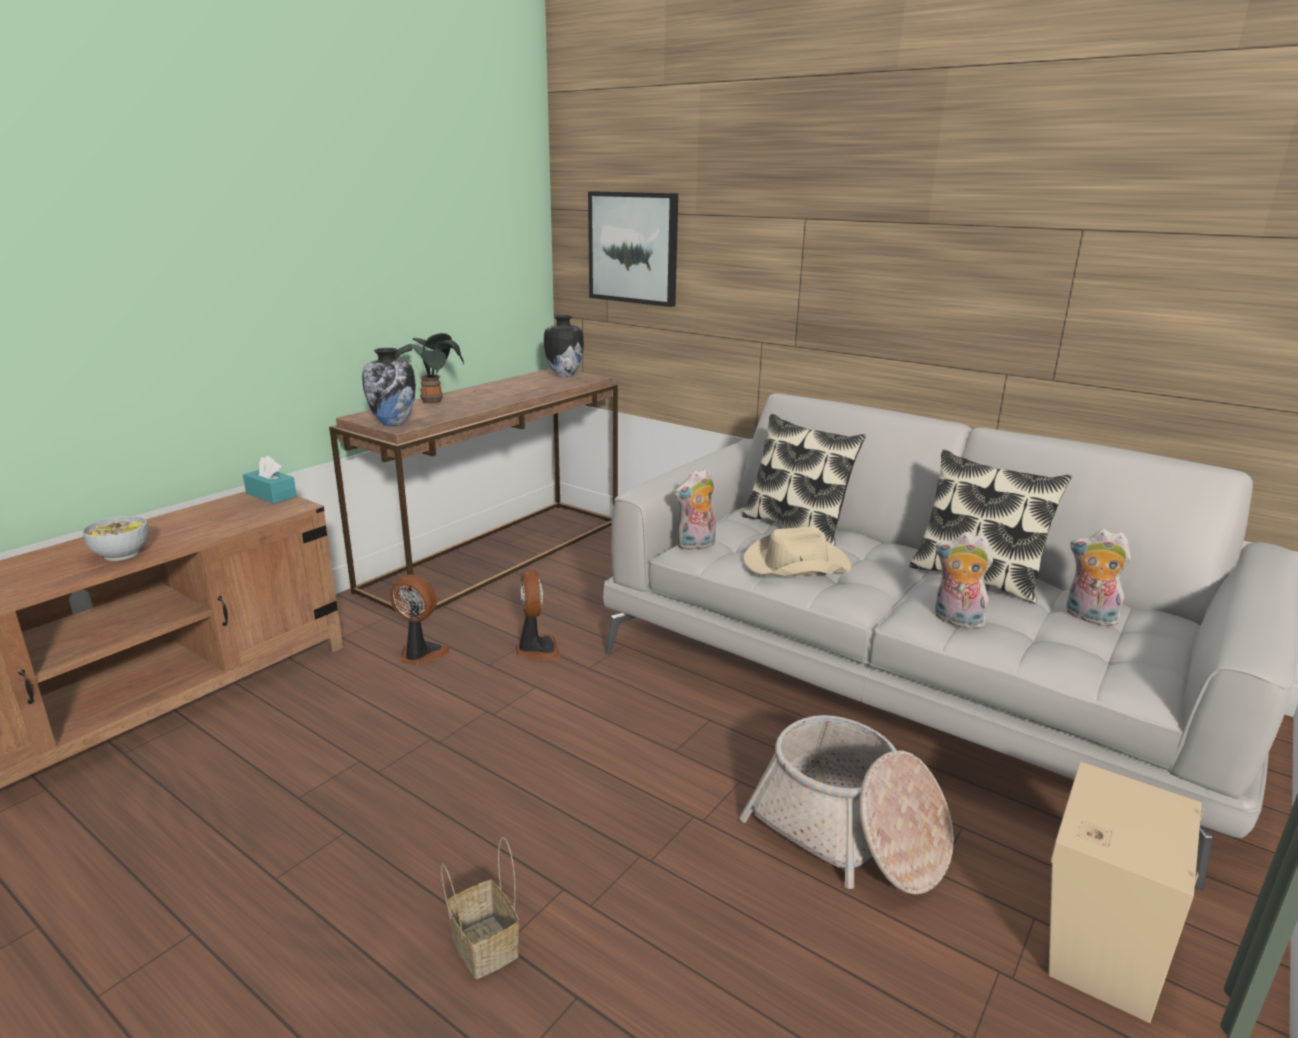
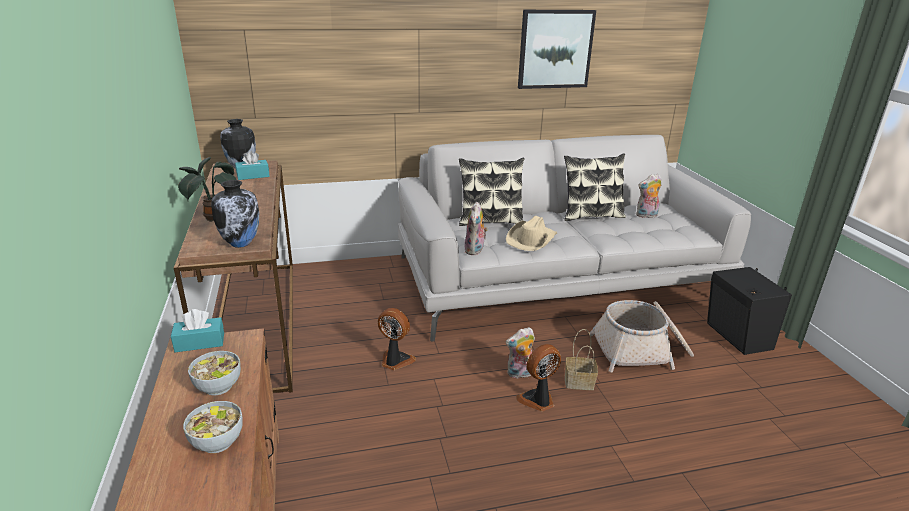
camera: 50 degrees left, 5 degrees up
(207, 525) = (218, 386): none -> bowl
(420, 654) = (338, 405): fan -> fan (538, 400)
(482, 945) = (629, 489): basket -> basket (578, 382)
(553, 383) = (253, 176): none -> turquoise tissue box
(633, 248) = (278, 58): picture -> picture (555, 49)
(956, 621) = (621, 237): plush toy -> plush toy (520, 374)
(1097, 945) = (737, 337): beige speaker -> black speaker

